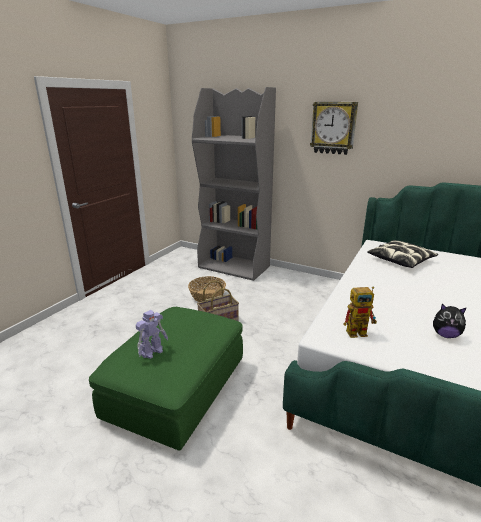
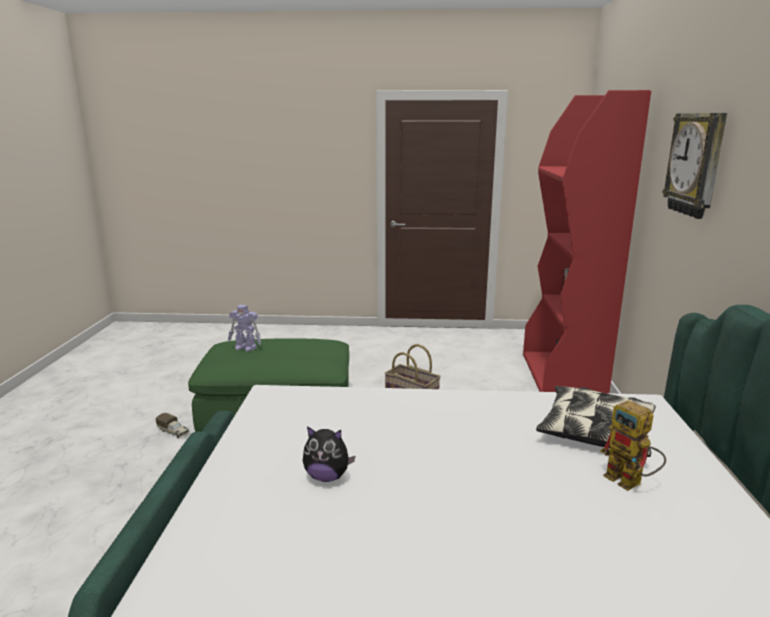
camera: 65 degrees right, 5 degrees down
(157, 473) = (174, 432): none -> toy truck
(207, 296) = (460, 379): basket -> none
(234, 267) = (562, 376): grey bookcase -> red bookcase
(360, 332) = (297, 414): toy robot -> toy robot (630, 482)
(445, 335) = (327, 477): plush toy -> plush toy turned 75 degrees counterclockwise

